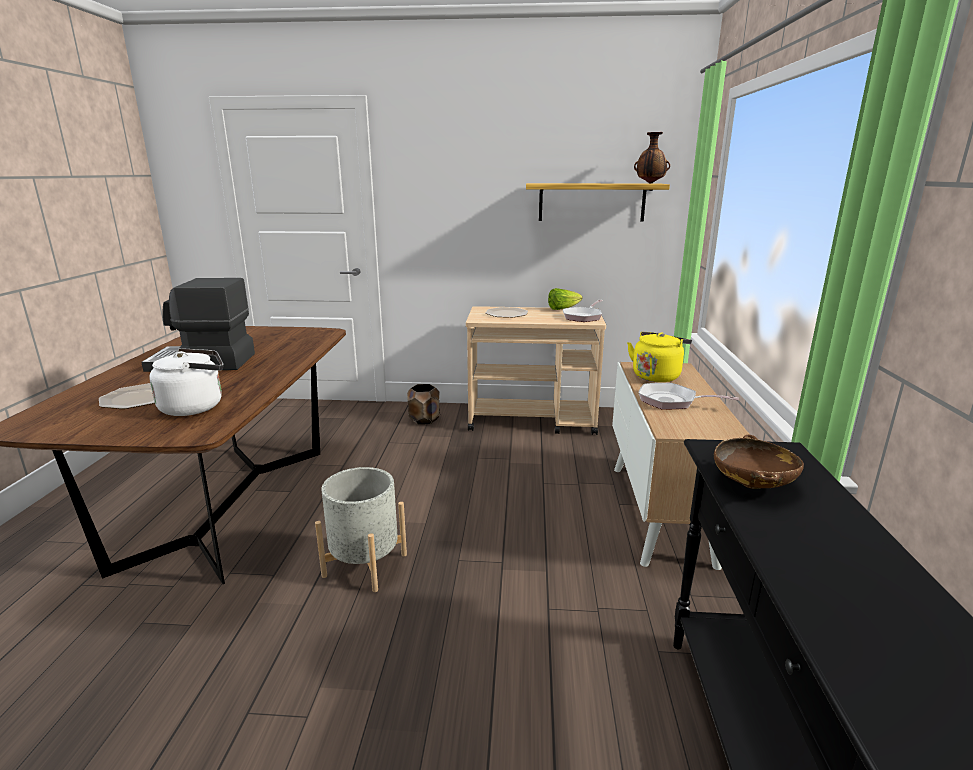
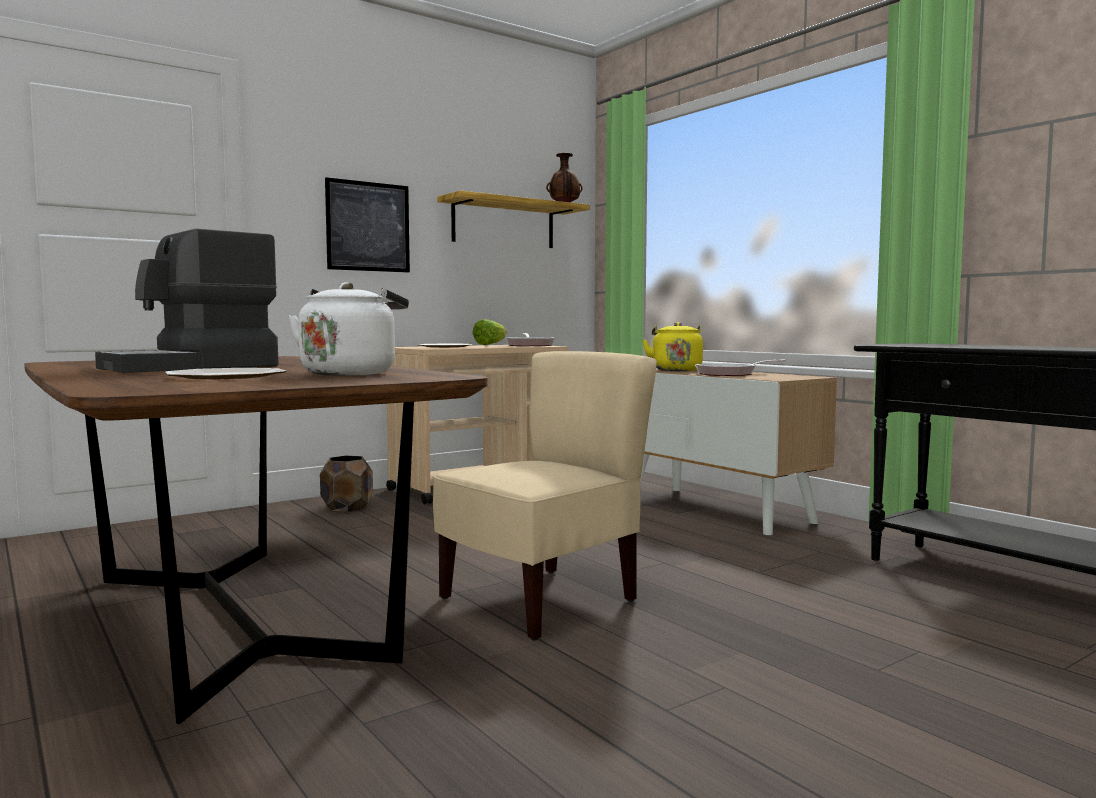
camera: 40 degrees left, 15 degrees down
(365, 565) = (541, 601): grey planter -> beige chair
(465, 213) = (368, 226): none -> picture
(753, 484) = (949, 345): brown bowl -> none

